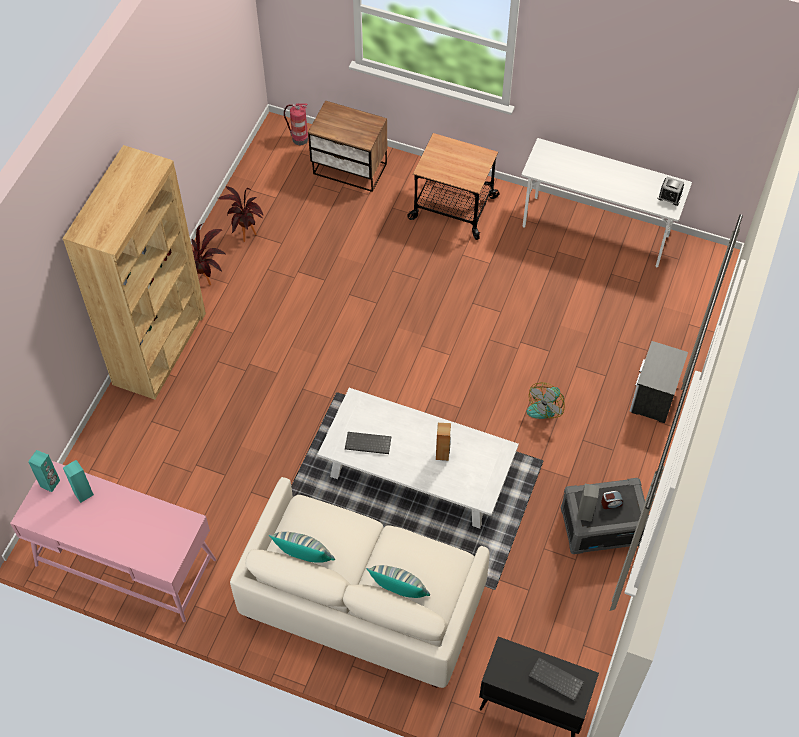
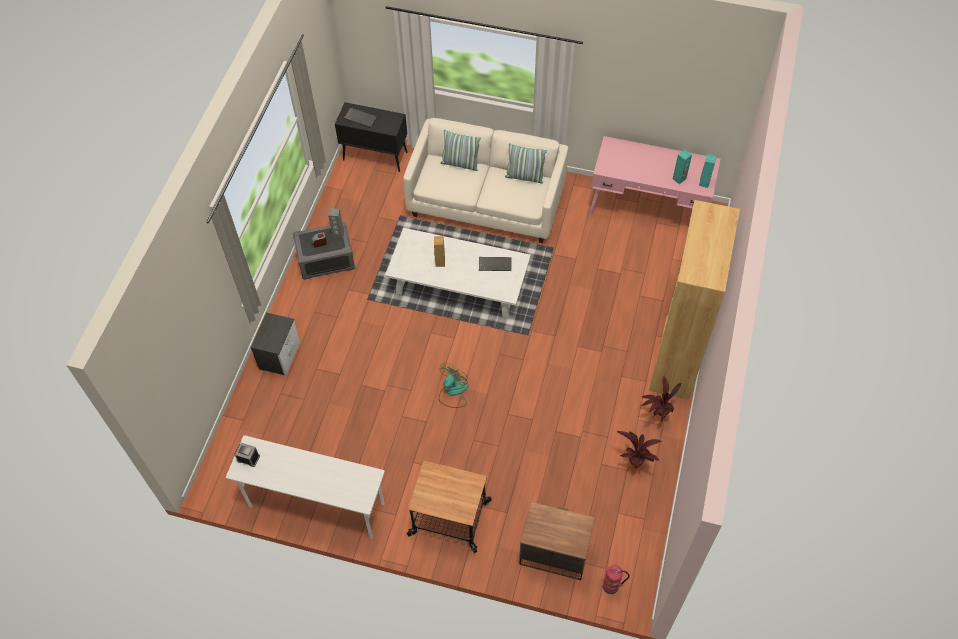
camera: 175 degrees right, 0 degrees up
(546, 405) = (364, 340): fan -> fan (453, 392)

